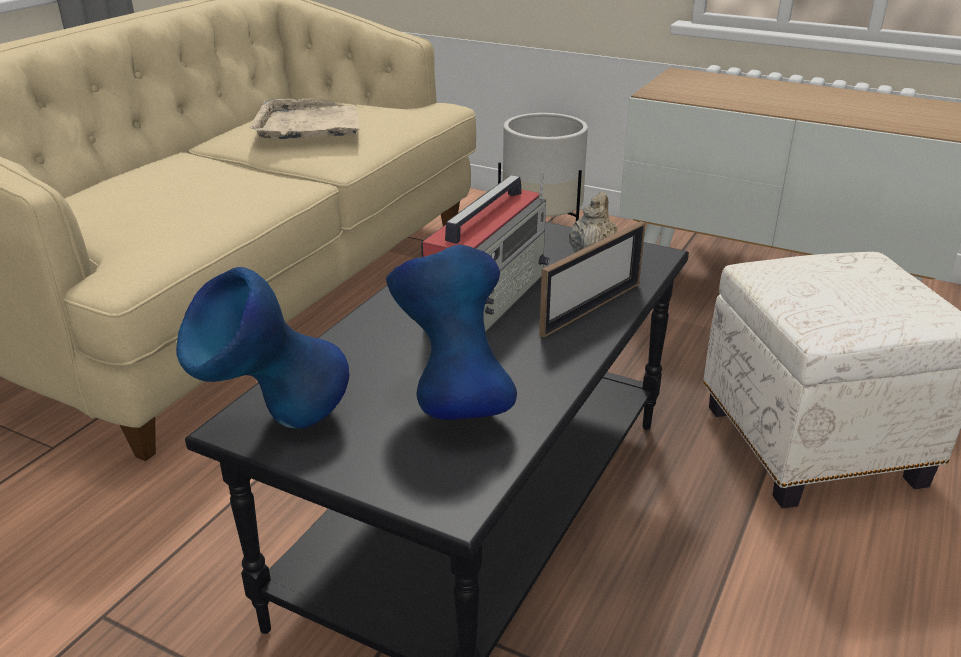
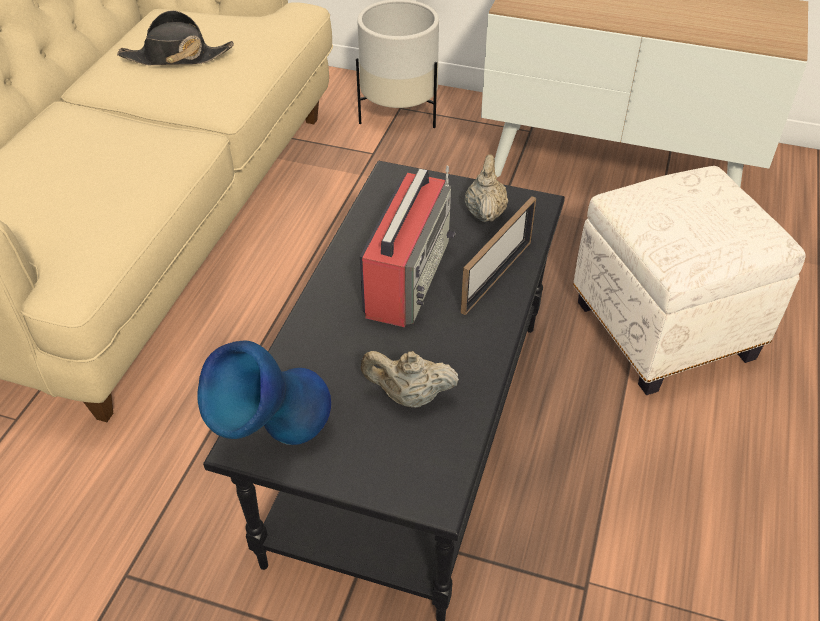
camera: 10 degrees left, 15 degrees up
(308, 125) = (176, 57): beige tray -> black hat
(453, 402) = (409, 396): blue vase -> beige teapot

